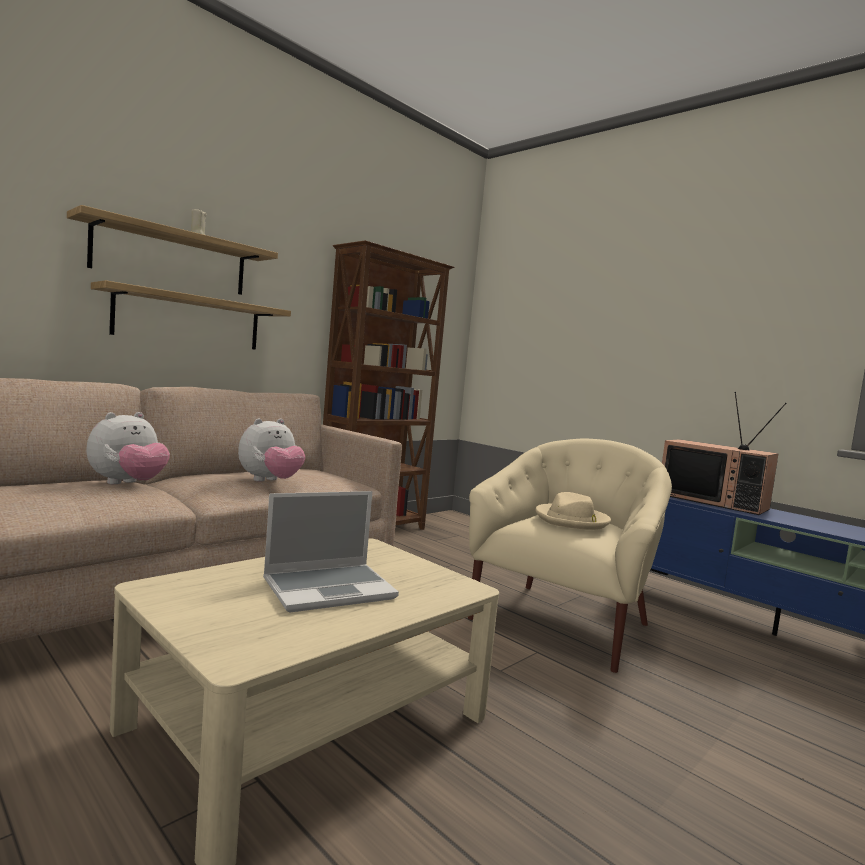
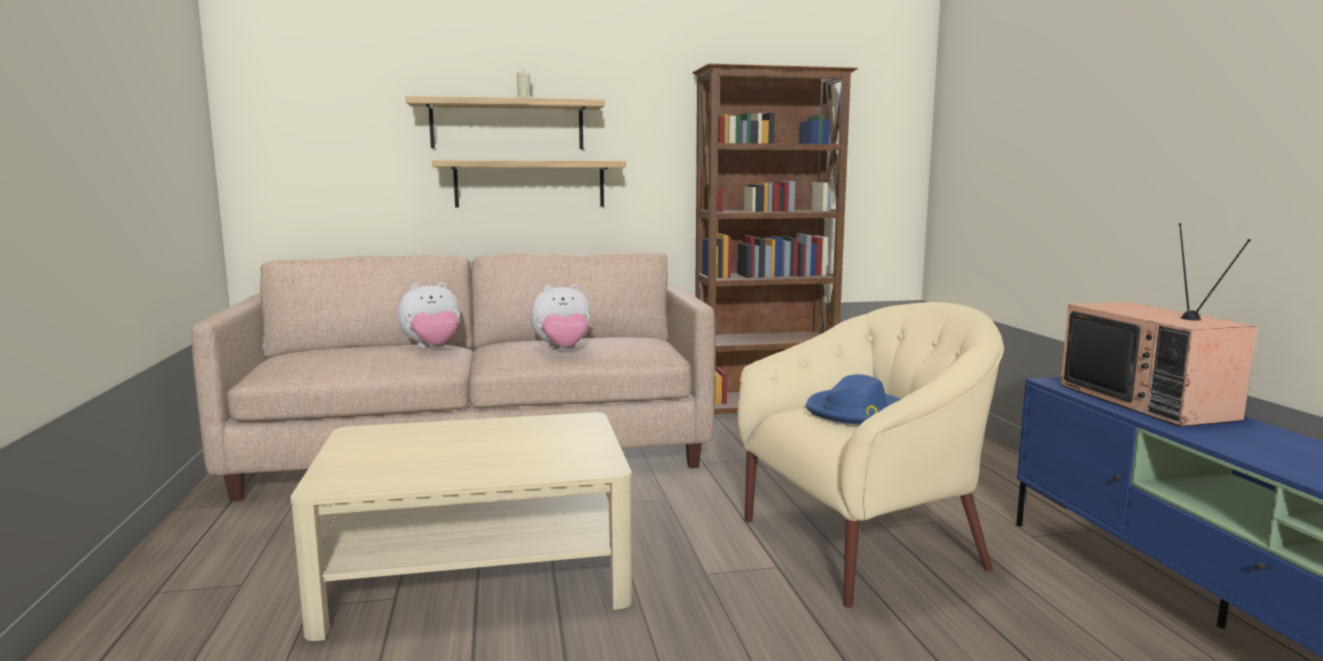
camera: 35 degrees right, 5 degrees up
(330, 588) = (477, 450): laptop -> none
(572, 520) = (856, 412): beige hat -> blue hat

